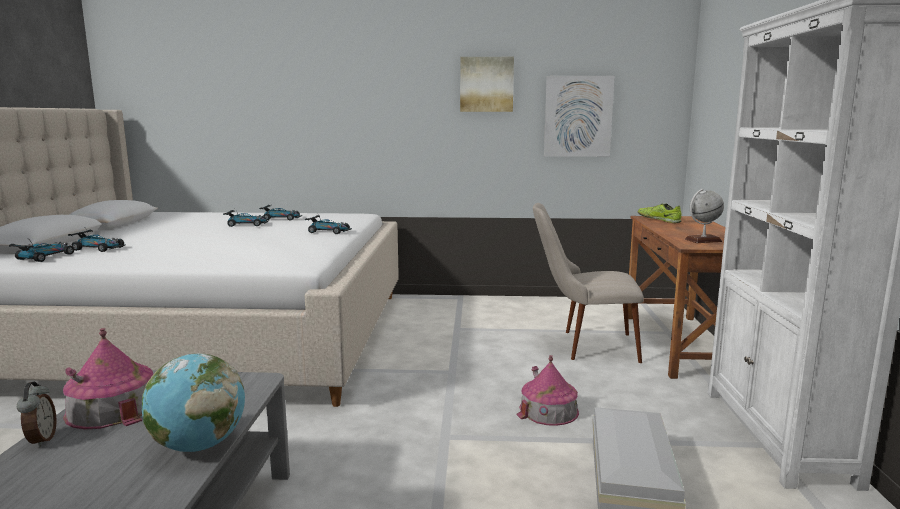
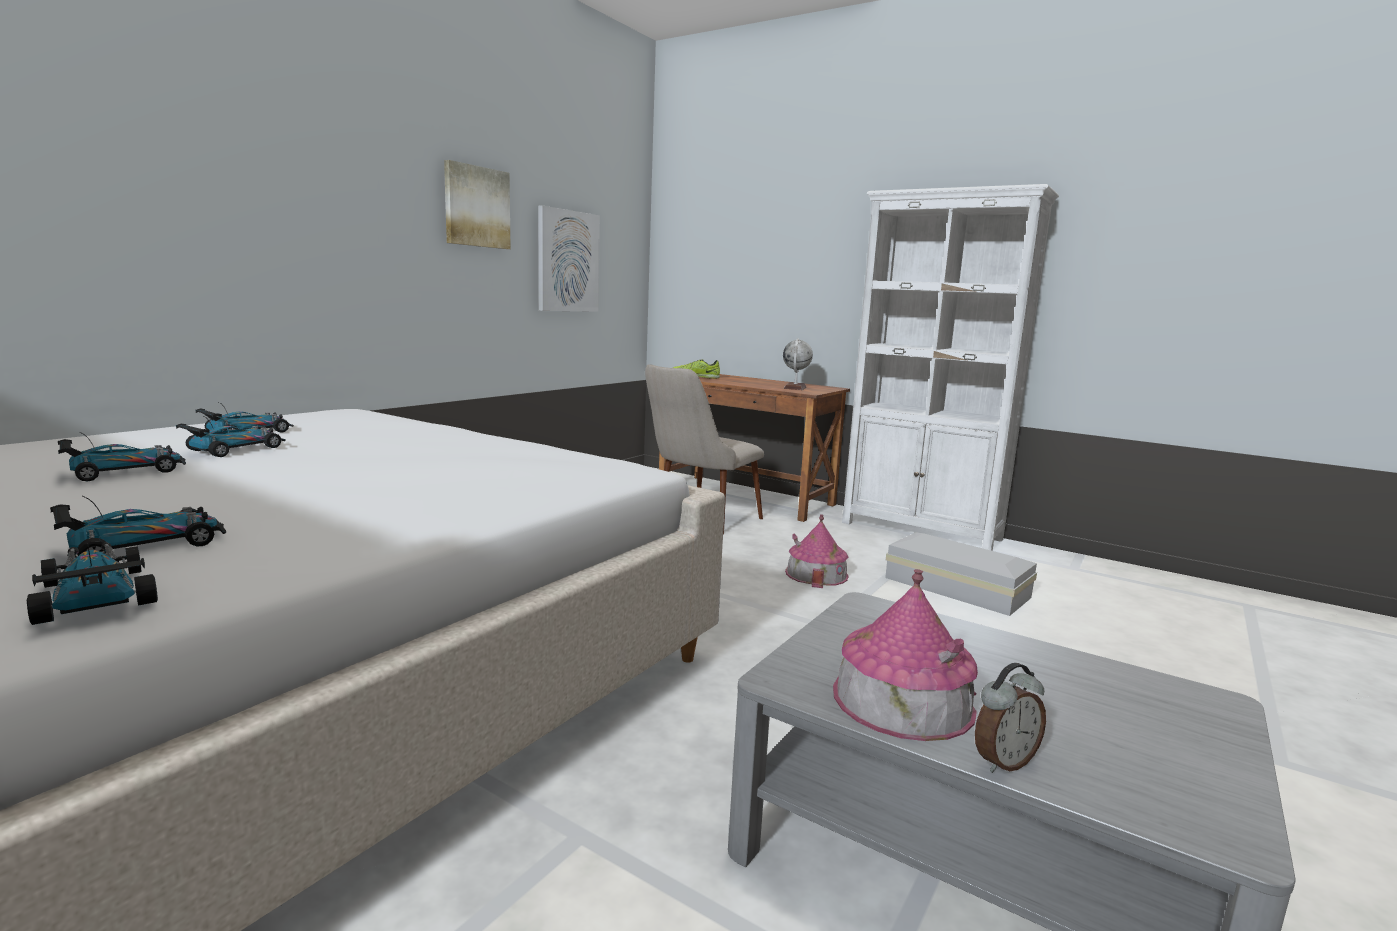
camera: 60 degrees left, 0 degrees up
(41, 440) = (1002, 761): alarm clock -> alarm clock turned 135 degrees clockwise
(198, 446) = (1050, 658): globe -> none
(329, 231) = (442, 434): toy car -> toy car (124, 471)

